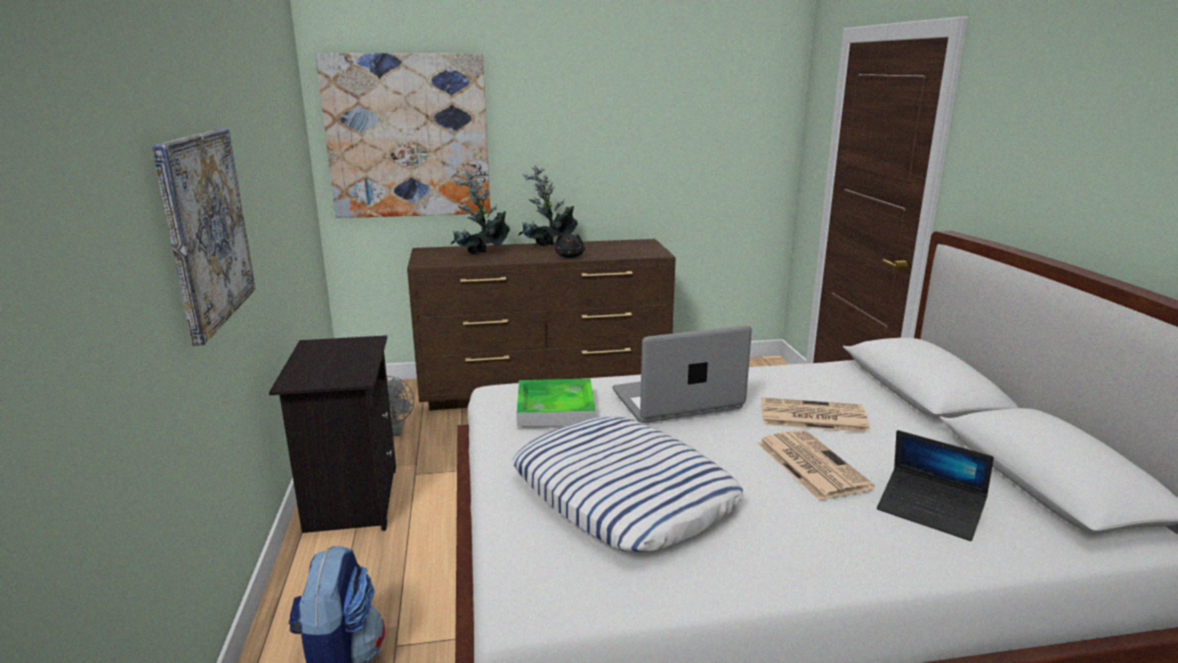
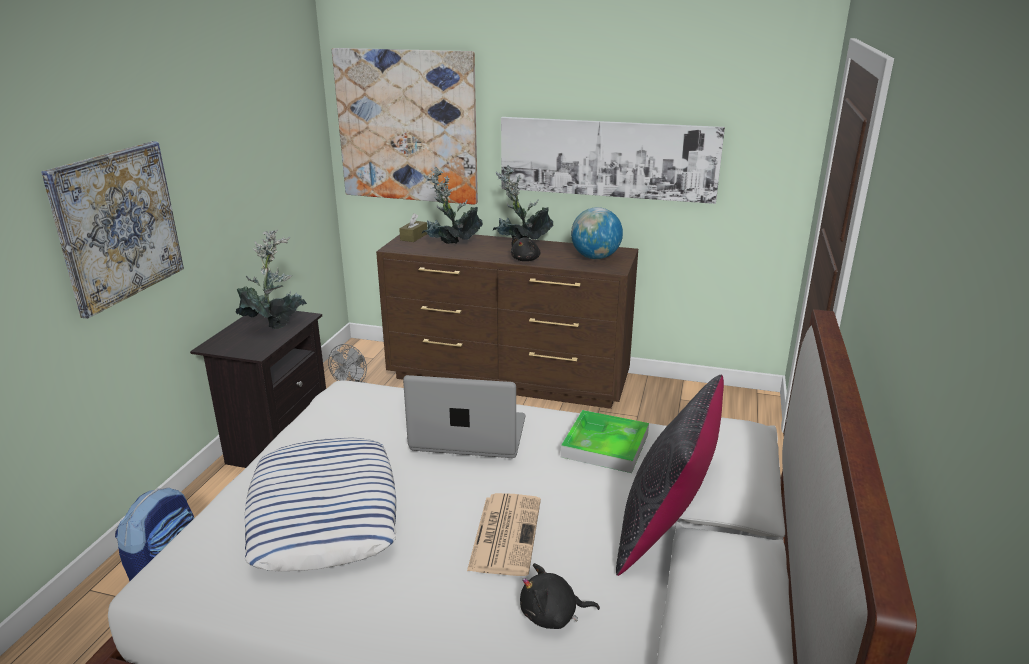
camera: 25 degrees right, 5 degrees up
(344, 352) = (275, 324): none -> potted plant
(431, 253) = (414, 237): none -> brown tissue box
(555, 408) = (363, 417): tray -> tray (605, 445)
(620, 155) = (607, 158): none -> picture
(629, 248) = (595, 257): none -> globe
(811, 416) = (571, 484): newspaper -> none
(922, 430) = (664, 529): none -> black pillow
(929, 512) = (552, 616): laptop -> black plush toy

